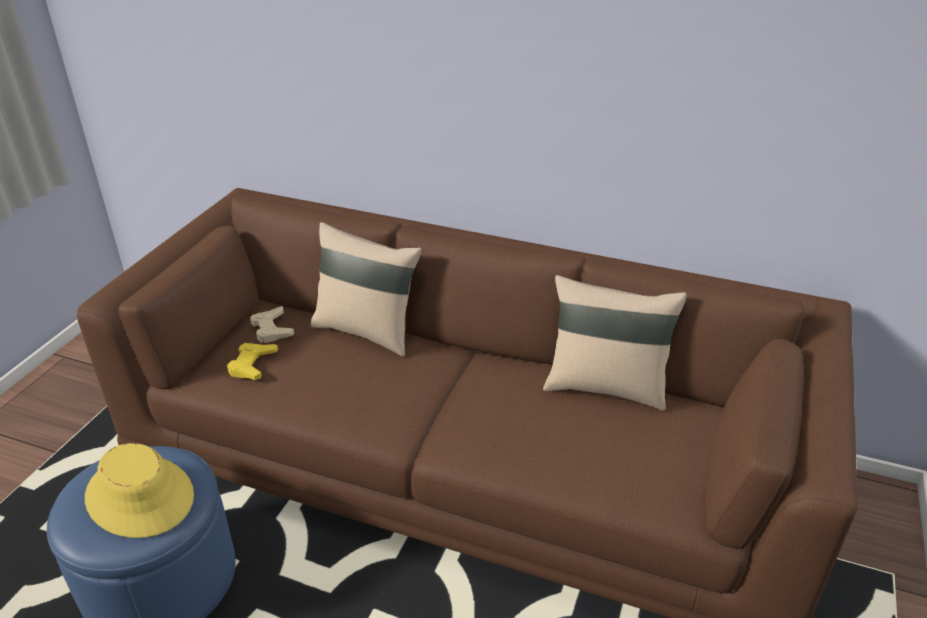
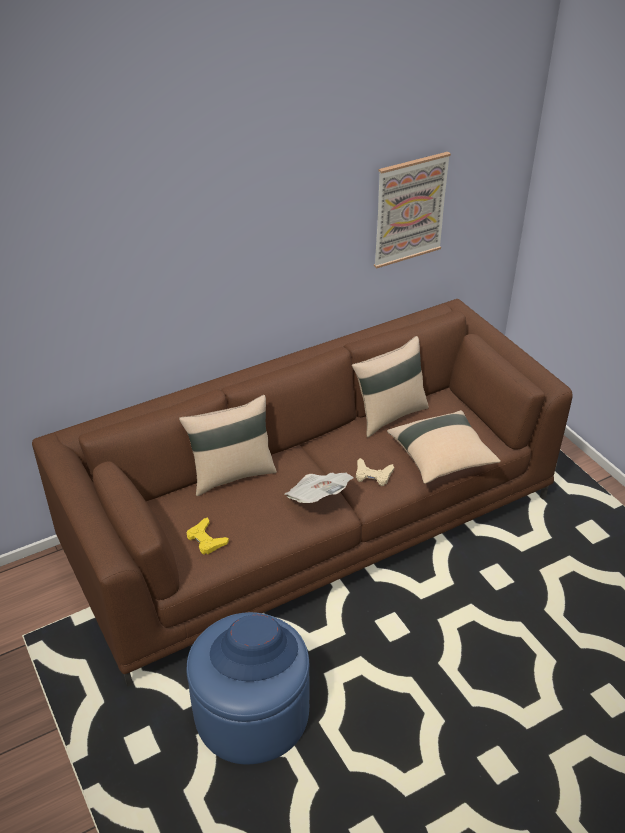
camera: 50 degrees left, 5 degrees up
(140, 496) = (254, 651): yellow hat -> blue hat
(272, 329) = (178, 514): beige game controller -> beige game controller (373, 475)
(396, 406) = (318, 498): none -> newspaper
(589, 472) = (441, 458): none -> beige pillow
(782, 108) = (409, 209): none -> picture

